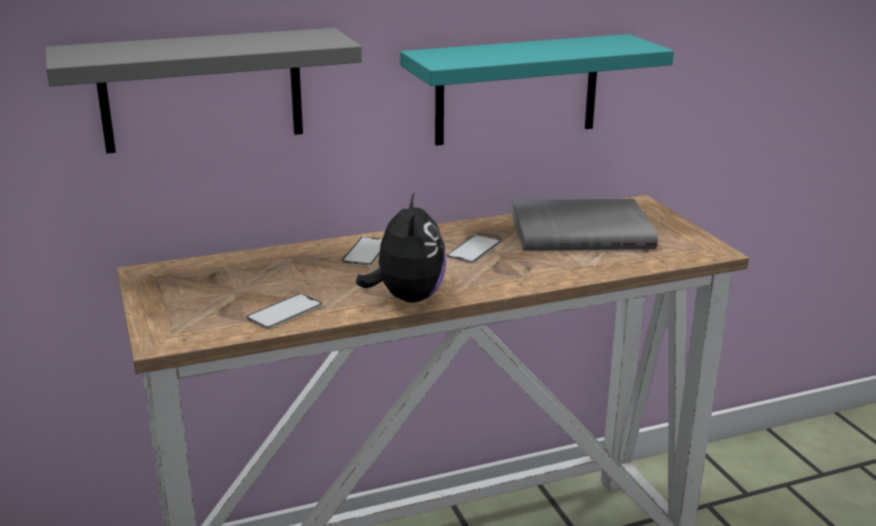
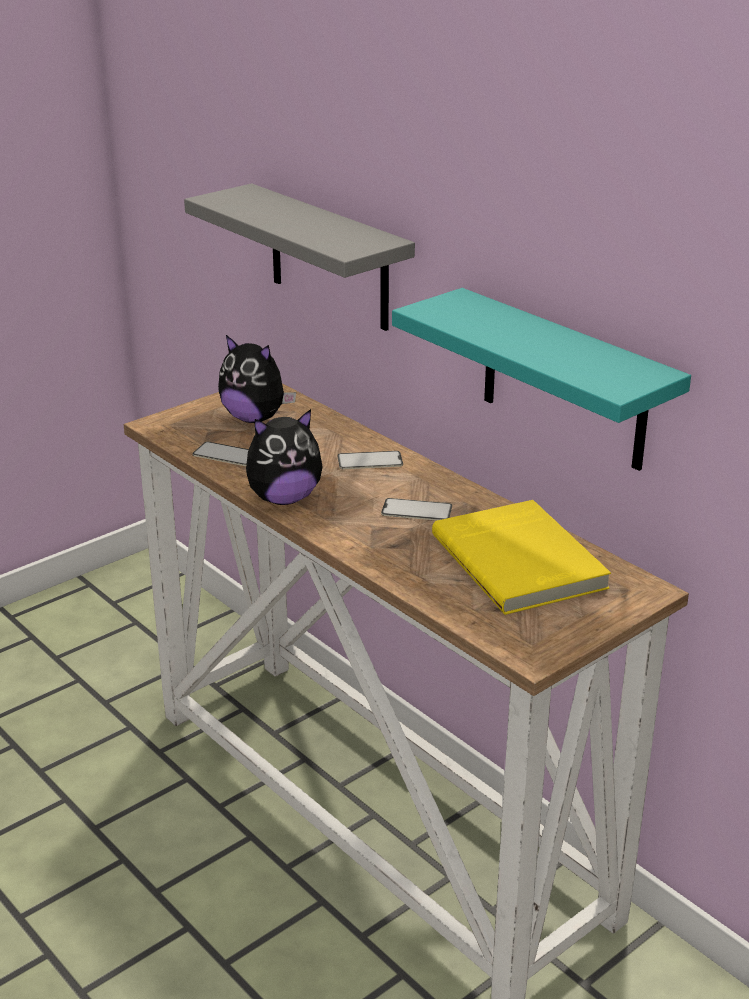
camera: 70 degrees right, 5 degrees up
(216, 286) = (255, 418): none -> plush toy
(580, 230) = (521, 561): grey book -> yellow book

